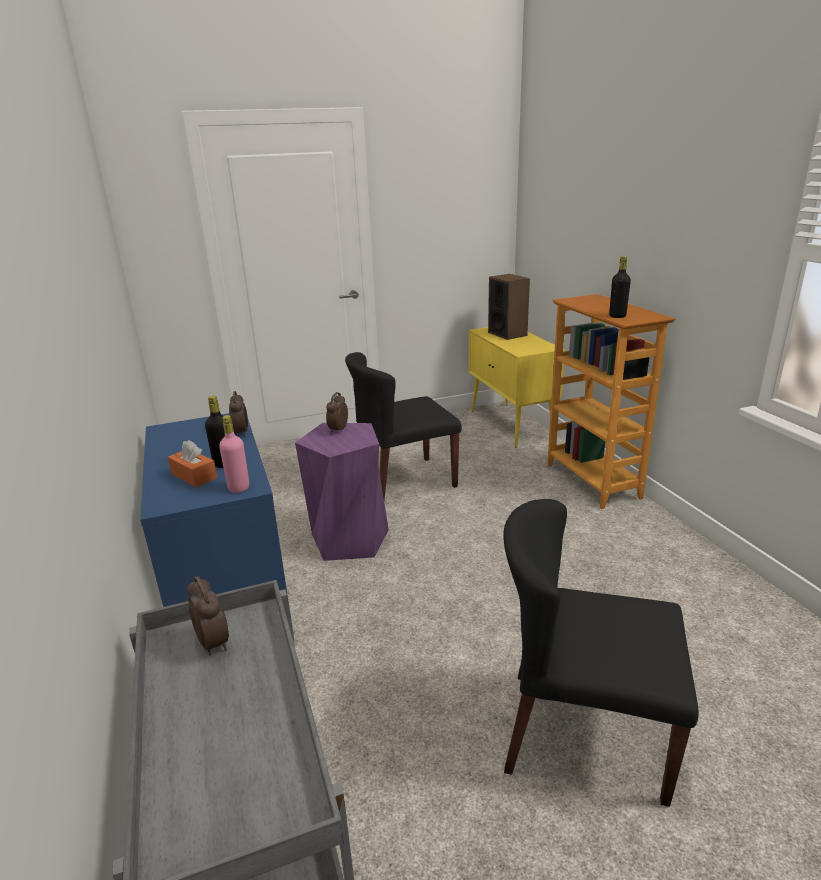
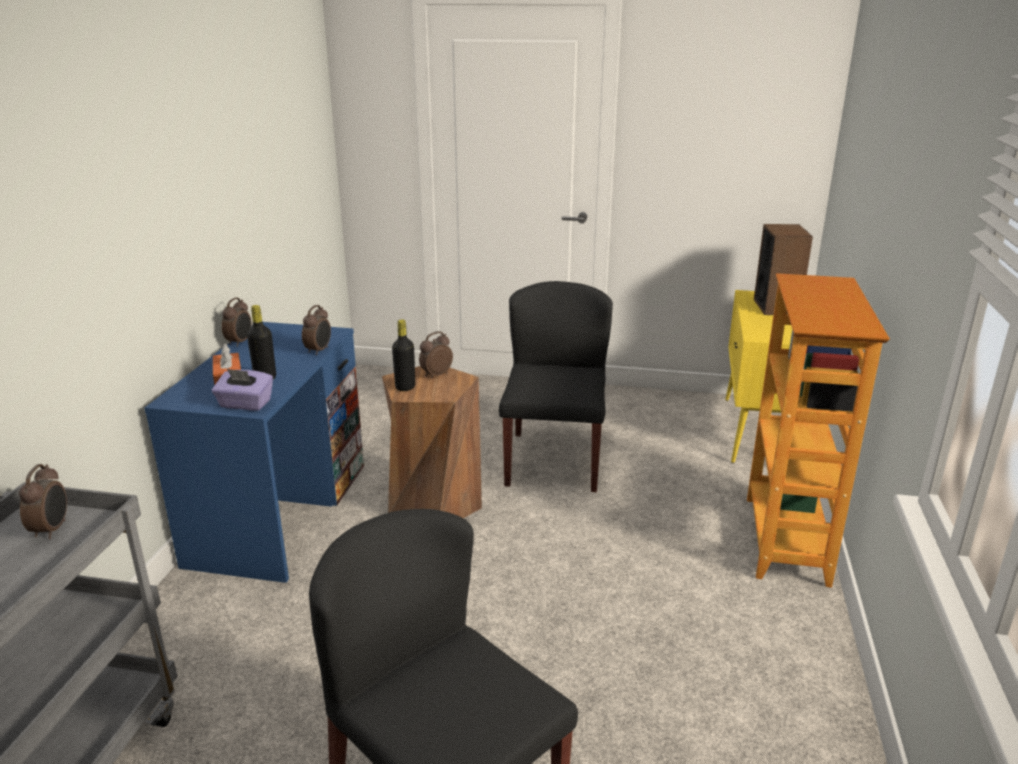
camera: 30 degrees right, 0 degrees up
(156, 445) = (240, 342): none -> alarm clock
(239, 488) = (245, 404): pink bottle -> purple tissue box
(349, 539) = (434, 503): purple stool -> brown stool
(404, 481) = (554, 460): black chair -> black chair turned 90 degrees clockwise
(617, 316) = (811, 316): black bottle -> black bottle (405, 387)

